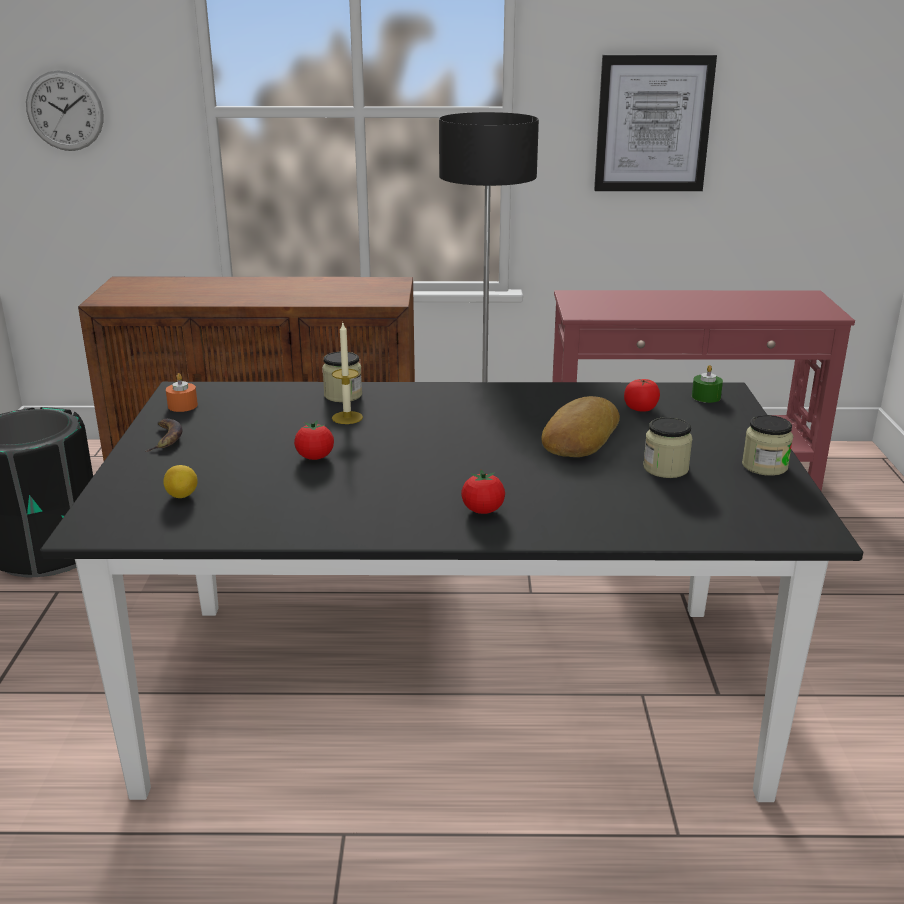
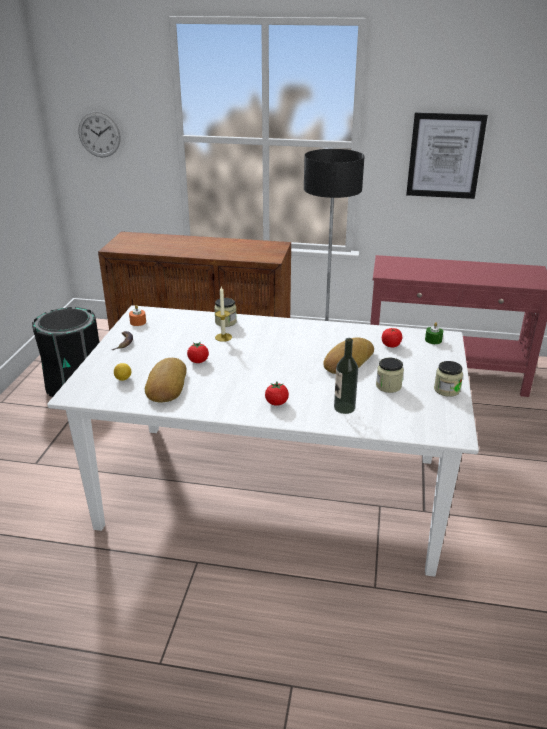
camera: 10 degrees right, 5 degrees up
(266, 500) = (165, 385): none -> bread
(453, 691) = (274, 491): black dining table -> white dining table
(605, 507) = (344, 408): none -> bottle

